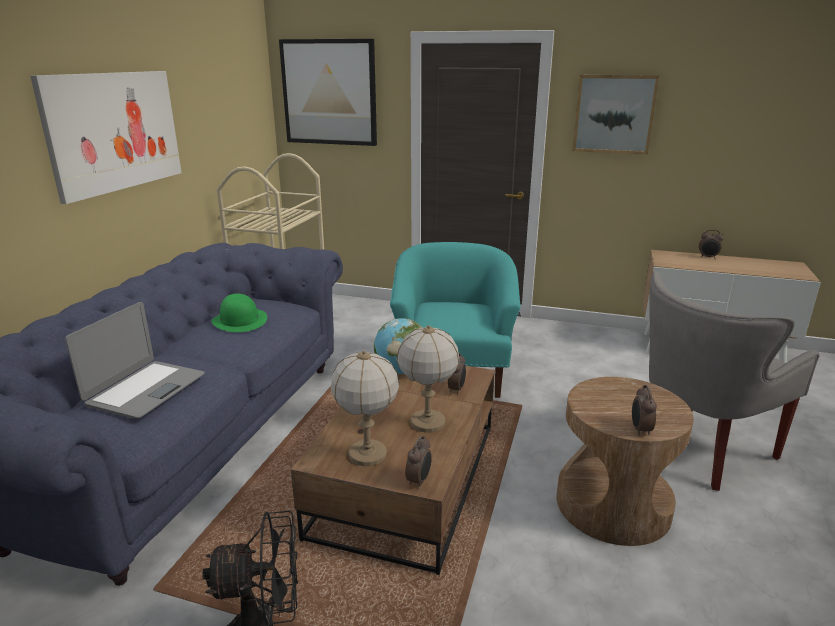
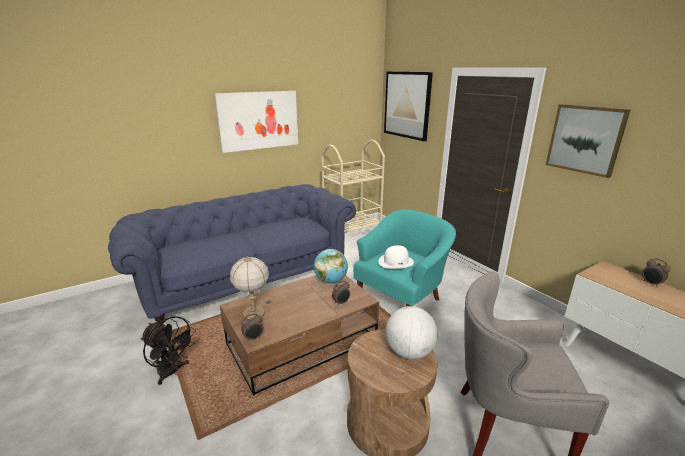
camera: 40 degrees right, 0 degrees up
(145, 390) = (205, 245): laptop -> none
(240, 320) = (282, 226): green hat -> none
(427, 422) = (300, 312): table lamp -> none
(455, 317) = (396, 261): none -> white hat
(635, 393) = (409, 352): none -> globe
(640, 430) = (370, 374): alarm clock -> none

